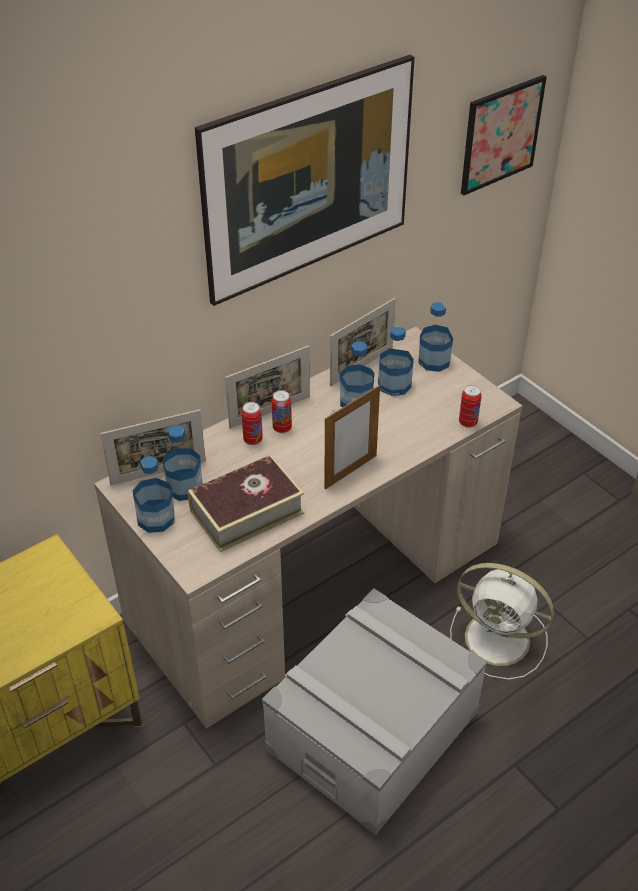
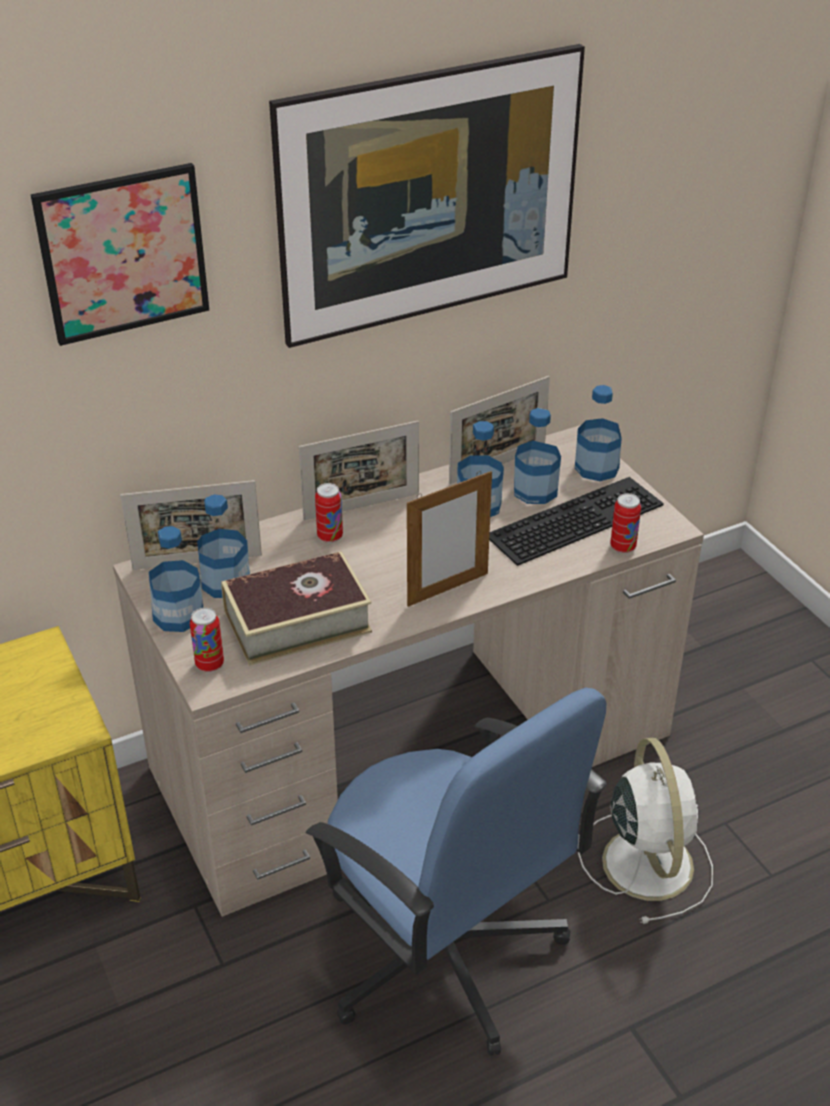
camera: 10 degrees right, 5 degrees down
(282, 428) = (372, 527): can -> can (209, 664)
(373, 731) = (443, 954): grey storage box -> blue office chair
(428, 403) = (574, 518): none -> keyboard
(500, 640) = (646, 860): white fan -> white fan turned 135 degrees counterclockwise
(501, 134) = (715, 174): picture -> picture (123, 253)

